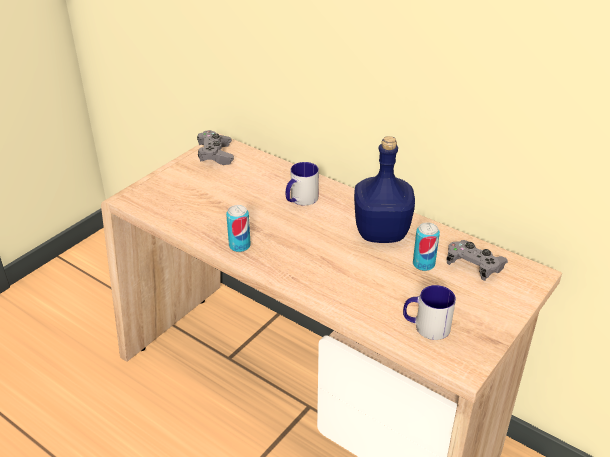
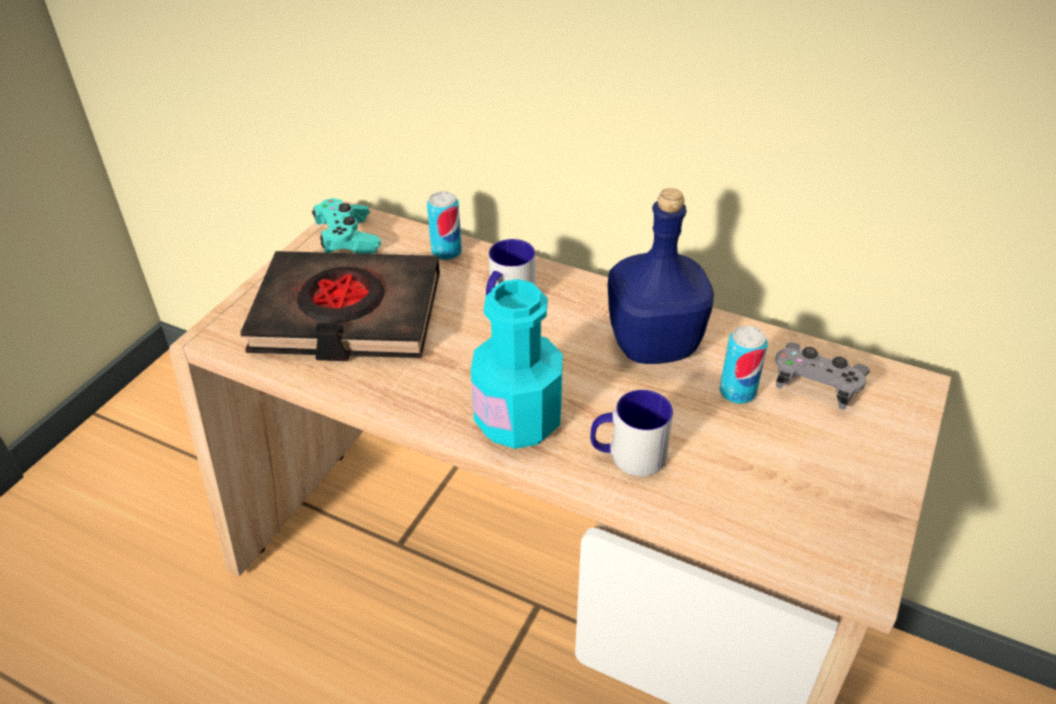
camera: 10 degrees left, 5 degrees up
(204, 196) = (347, 315): none -> black book
(215, 155) = (348, 239): grey game controller -> turquoise game controller
(239, 246) = (428, 399): can -> can (446, 252)
(288, 263) = (518, 420): none -> turquoise bottle
(426, 326) = (776, 506): mug -> mug (627, 455)

